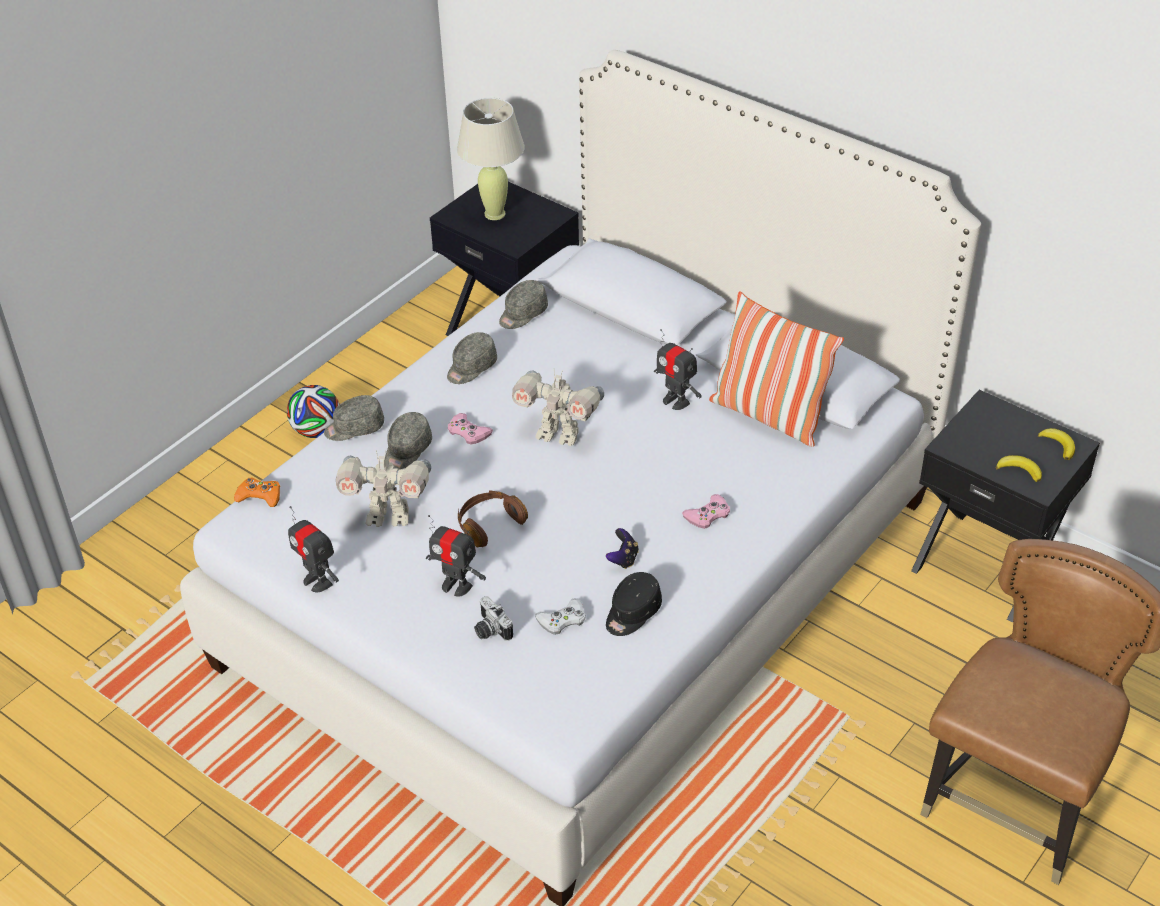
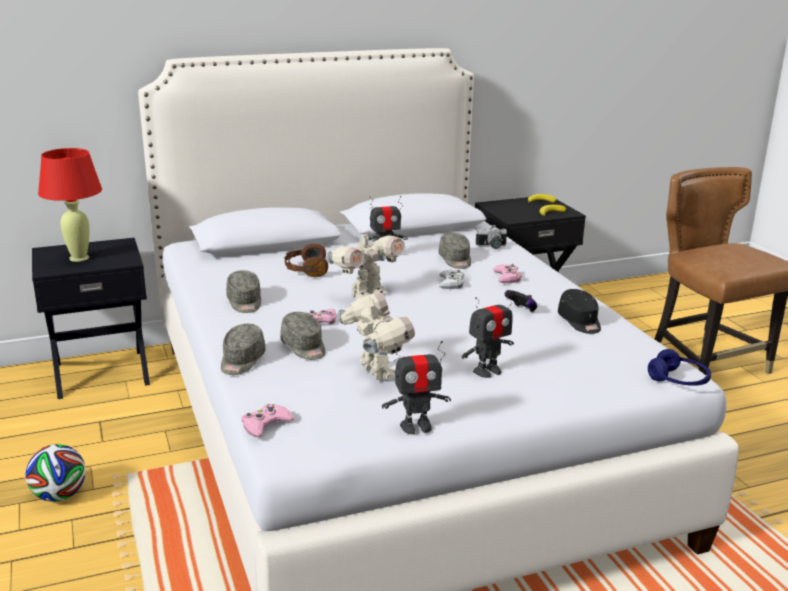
camera: 60 degrees left, 20 degrees down
(260, 496) = (265, 424): orange game controller -> pink game controller
(388, 516) = (375, 372): toy robot -> toy robot turned 60 degrees counterclockwise
(489, 524) = (432, 341): brown headphones -> brown headphones (306, 269)
(489, 630) = (552, 372): camera -> camera (492, 247)
(494, 214) = (79, 258): beige table lamp -> red table lamp
(522, 314) = (216, 272): grey cap -> grey cap (455, 260)
(547, 730) = (678, 380): none -> blue headphones
(562, 620) = (565, 345): white game controller -> white game controller (451, 283)
(768, 416) = (435, 240): pillow -> none

